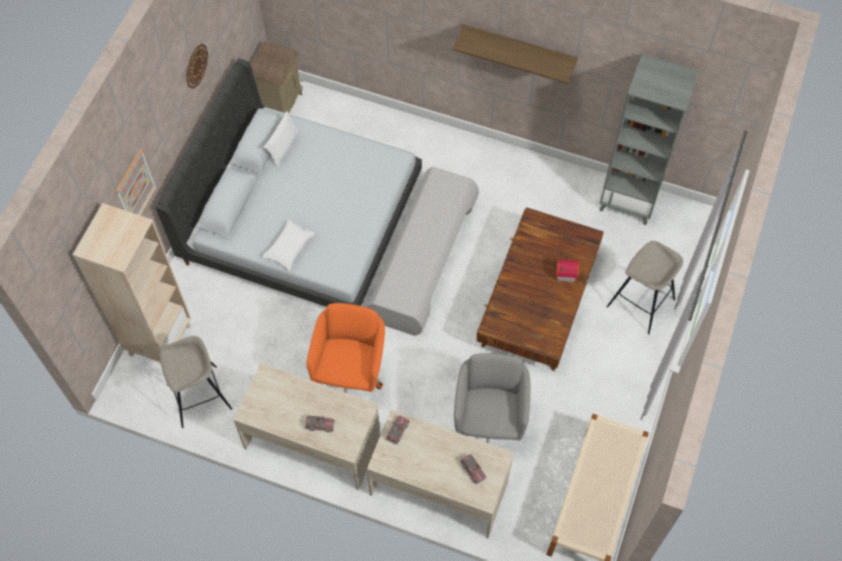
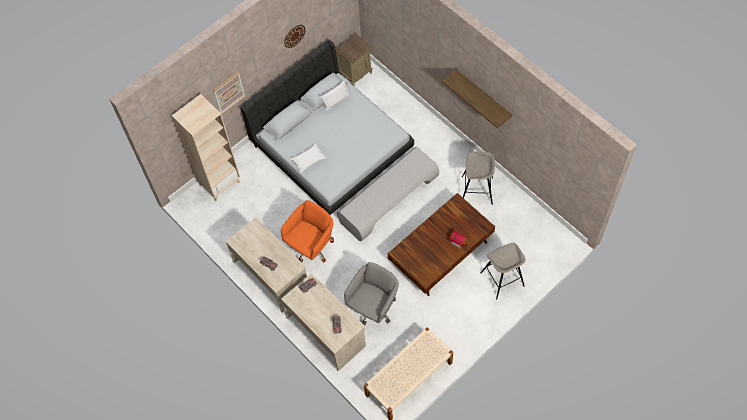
camera: 30 degrees right, 0 degrees up
(199, 397) = (224, 223): grey stool -> grey stool (477, 190)
(628, 201) = (530, 216): grey bookcase -> none

